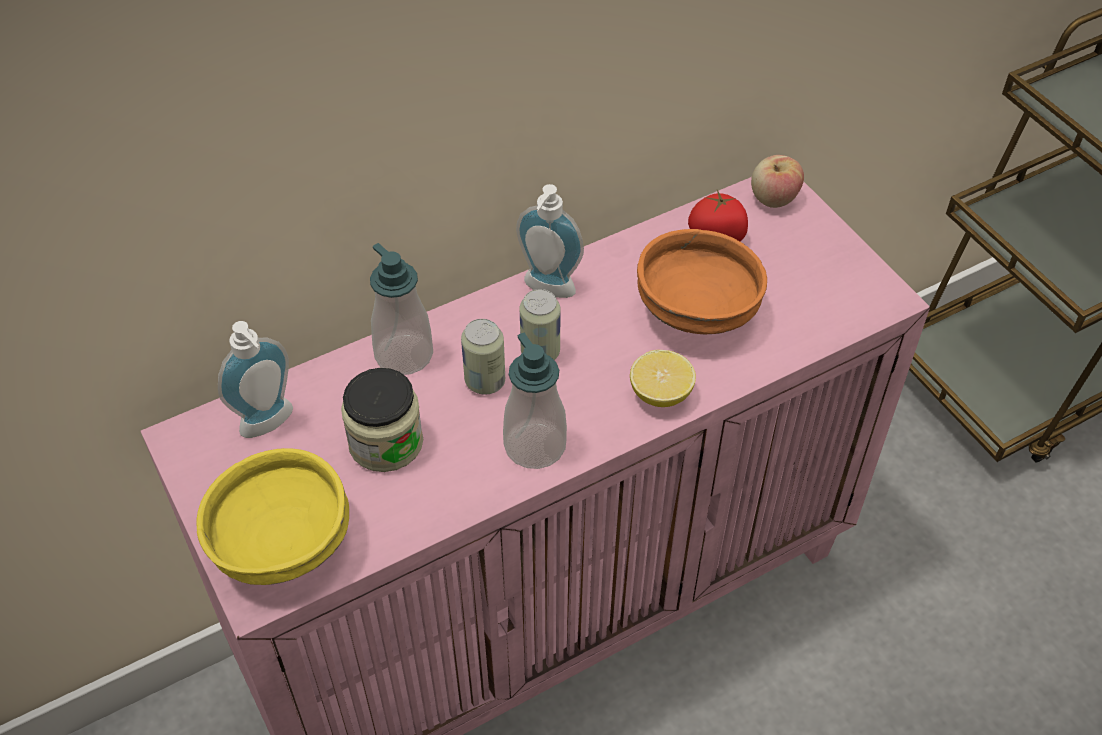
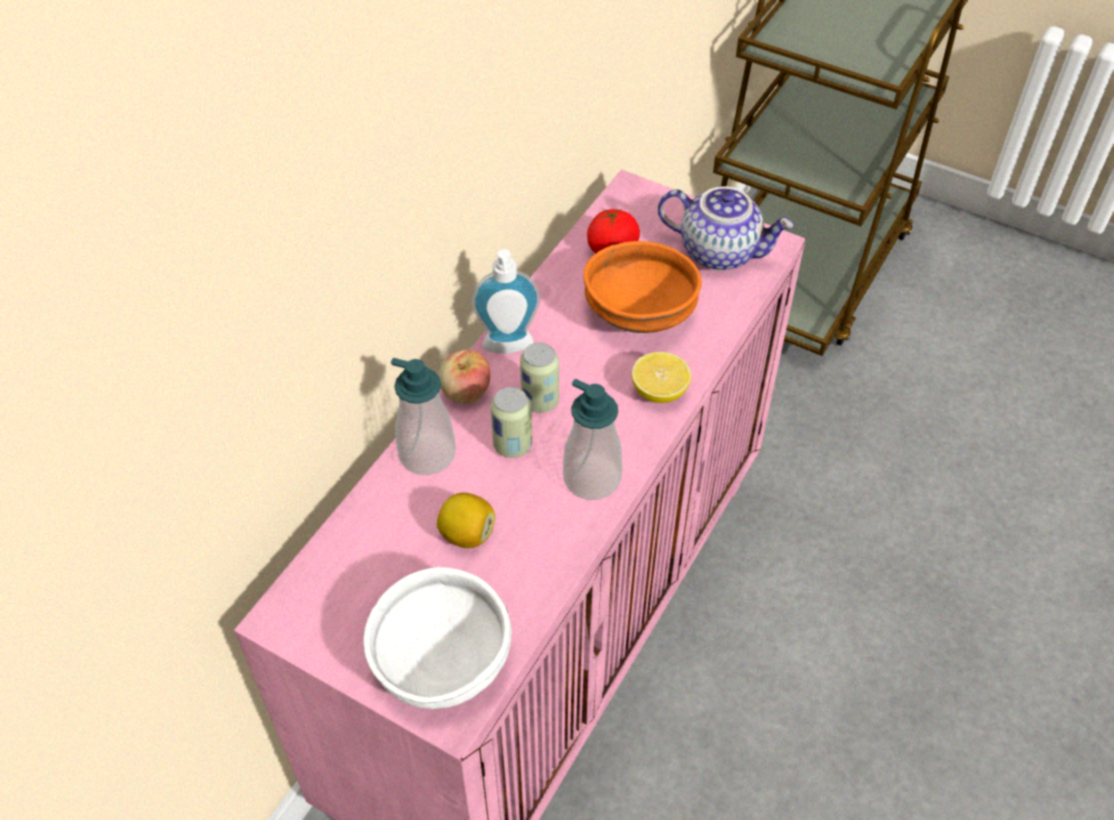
camera: 30 degrees left, 0 degrees up
(270, 425) = (353, 567): soap dispenser -> none
(280, 542) = (439, 661): yellow bowl -> white bowl
(386, 443) = (467, 534): jar -> lemon
(773, 198) = (633, 201): apple -> apple (465, 392)
(827, 283) = (720, 251): none -> teapot

